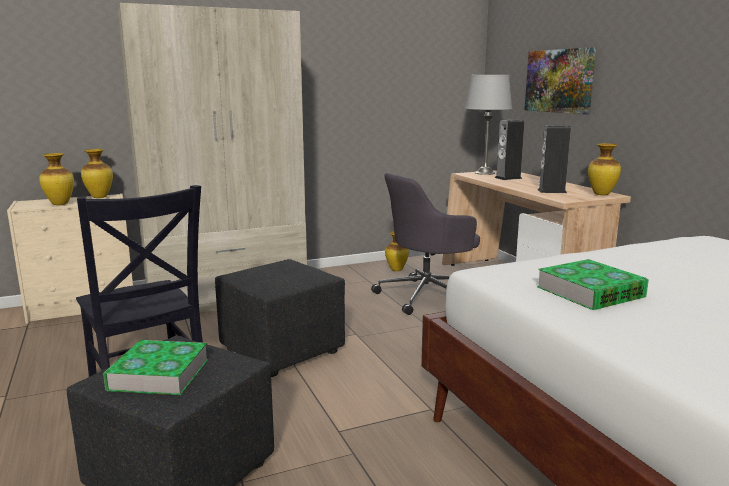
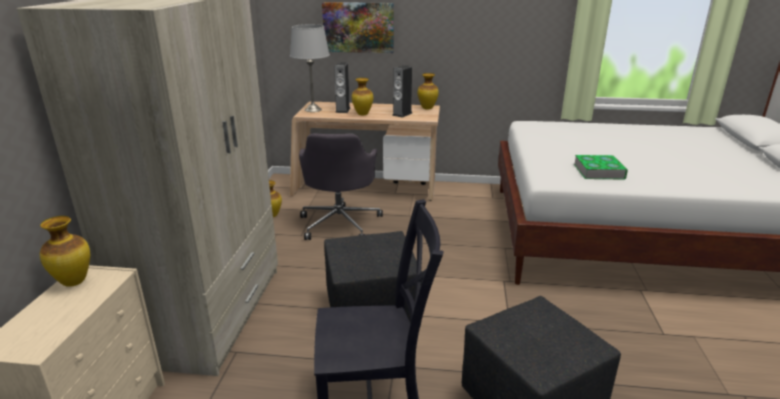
camera: 60 degrees left, 10 degrees up
(60, 204) = (72, 316): vase -> vase (363, 114)
(159, 374) = (545, 342): book -> none

